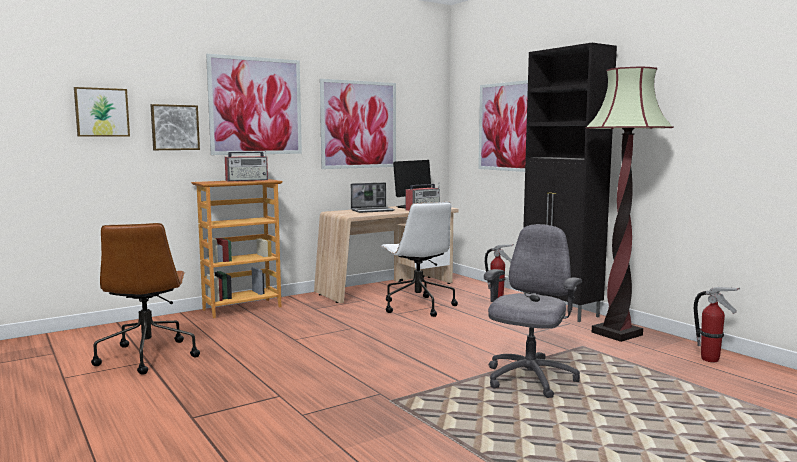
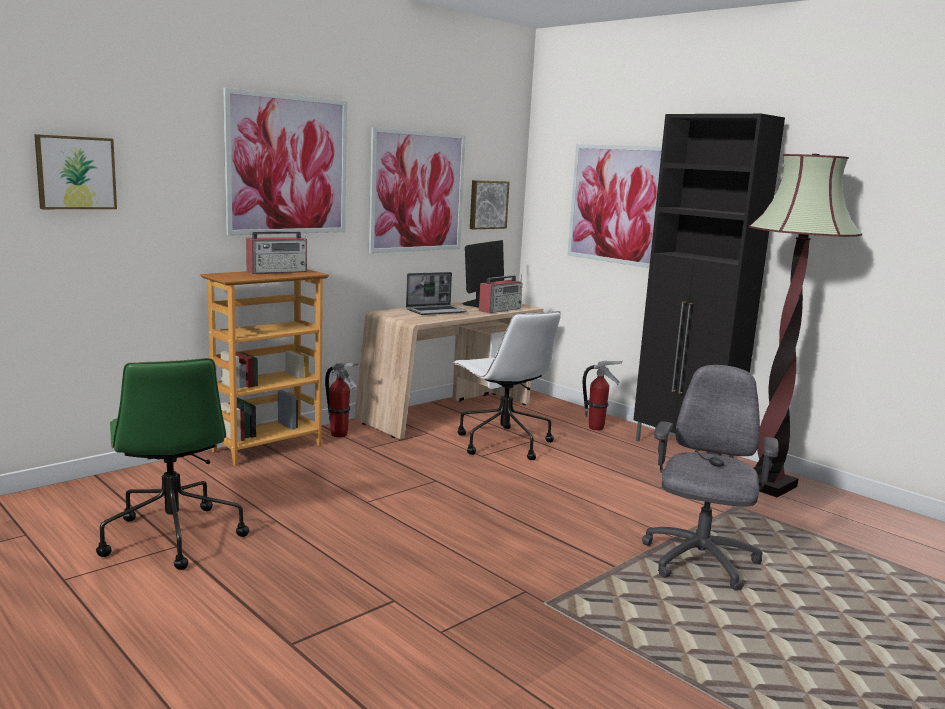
camera: 10 degrees left, 5 degrees up
(148, 356) = (172, 536): brown office chair -> green office chair
(175, 127) = (178, 195): picture -> picture (487, 204)
(710, 360) = (890, 523): fire extinguisher -> fire extinguisher (339, 435)

